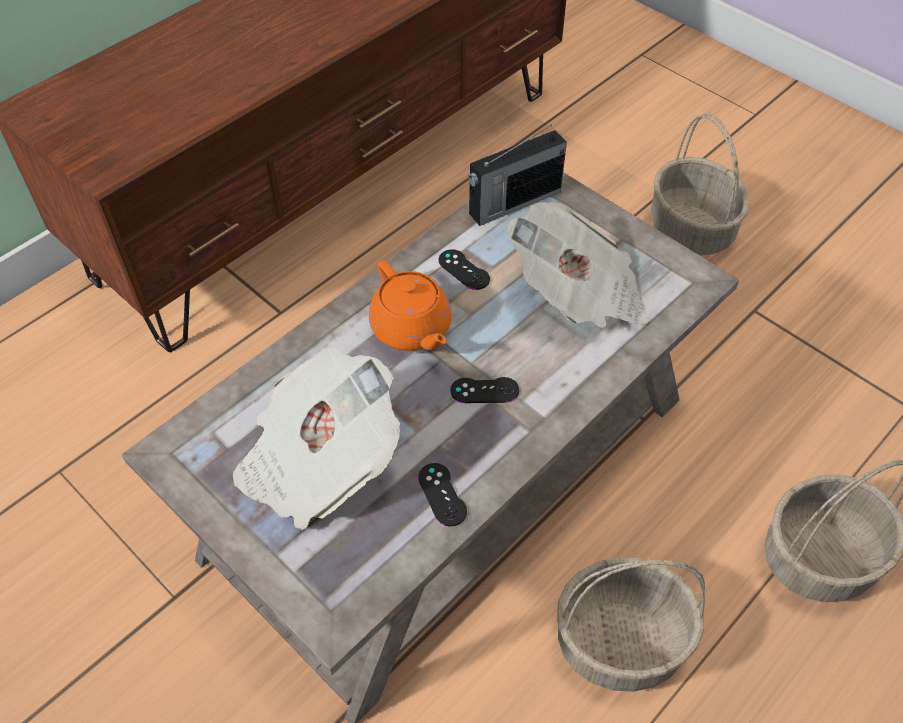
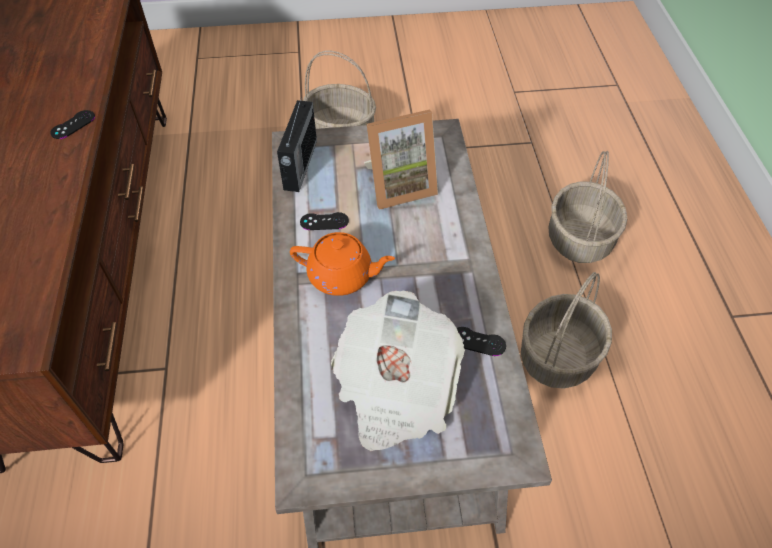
camera: 50 degrees left, 0 degrees up
(484, 390) = (424, 272): black game controller -> black game controller (73, 125)
(578, 295) = (399, 185): newspaper -> picture frame

